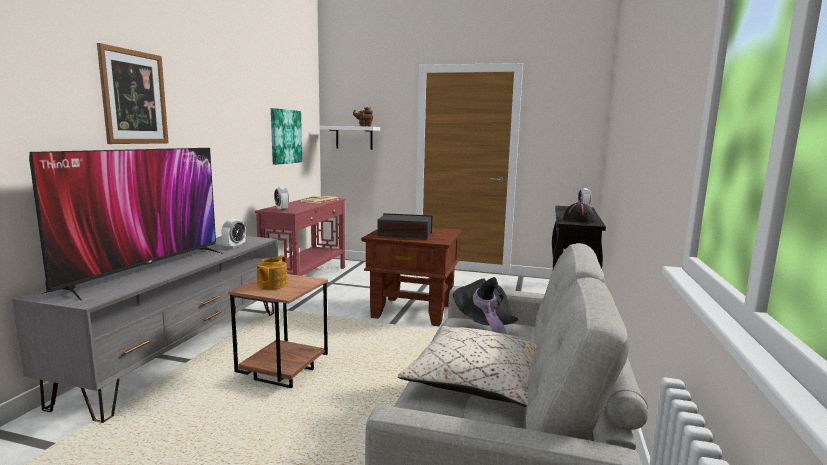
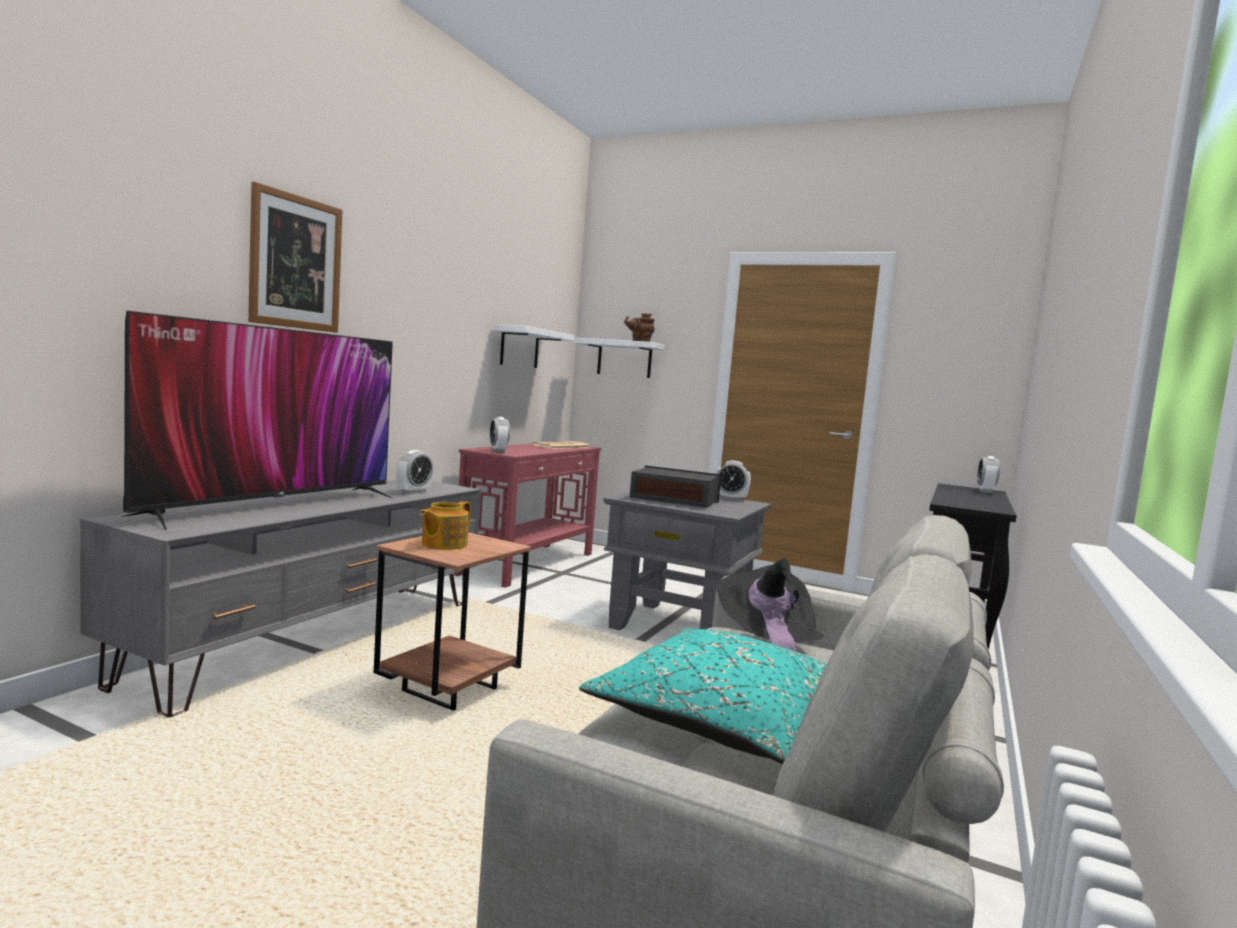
camera: 10 degrees right, 5 degrees down
(285, 136) = (519, 347): picture -> white shelf
(413, 311) = (679, 626): brown side table -> grey side table
(437, 229) = (730, 499): none -> alarm clock
(478, 380) = (726, 720): beige pillow -> turquoise pillow
(579, 220) = (970, 503): black hat -> none

